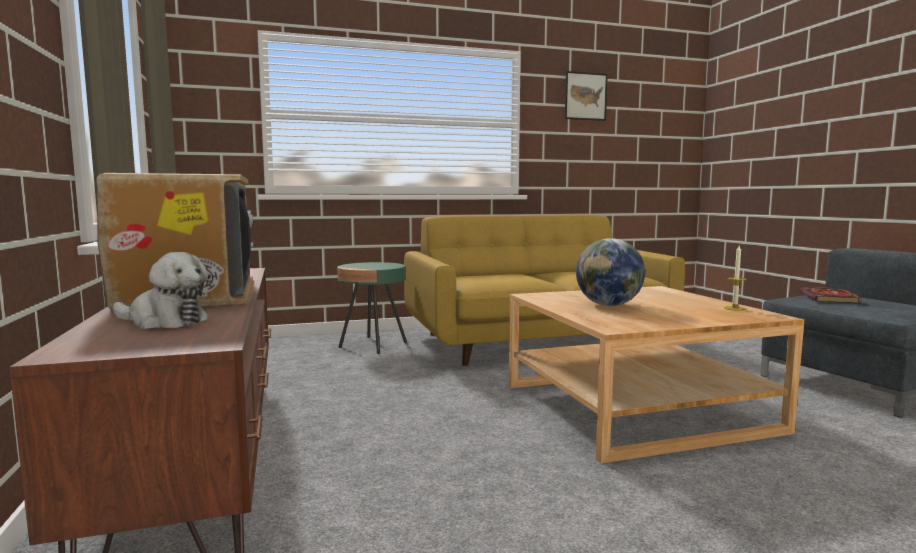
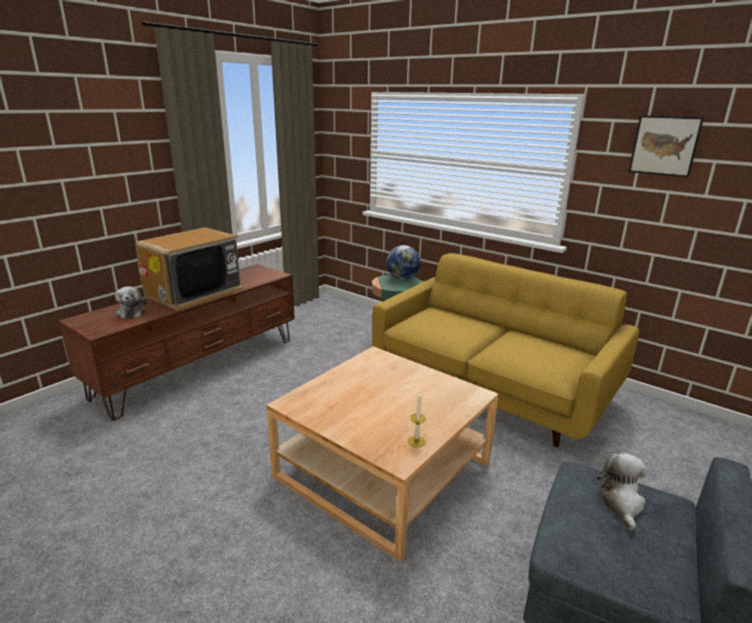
camera: 55 degrees right, 15 degrees up
(608, 305) = (367, 387): globe -> globe (402, 279)
(830, 298) = (621, 503): book -> plush toy

